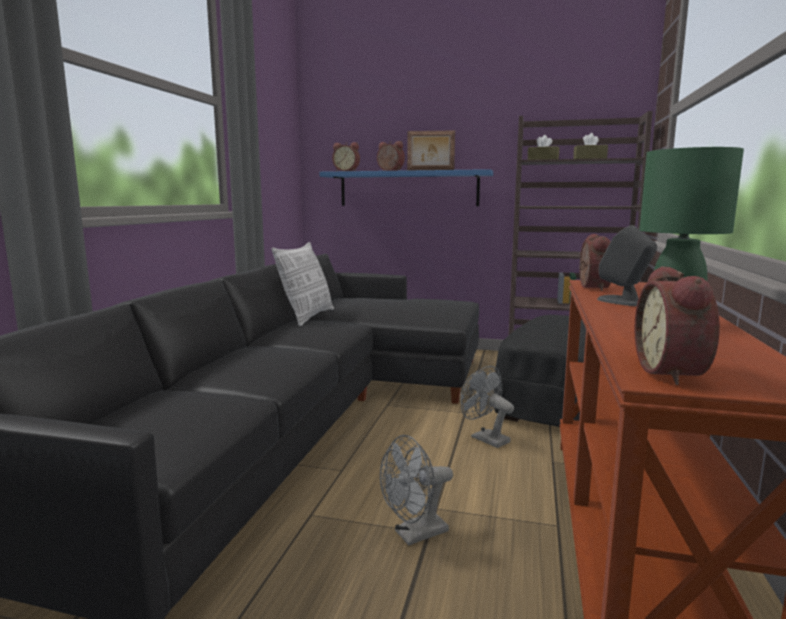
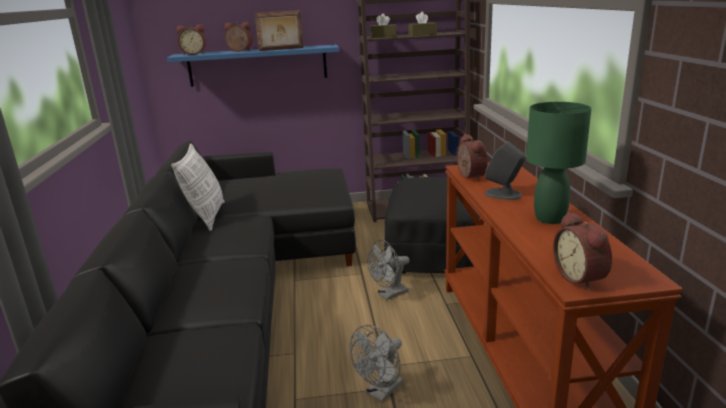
camera: 20 degrees left, 10 degrees up
(485, 438) = (389, 295): grey fan -> grey fan turned 60 degrees counterclockwise

